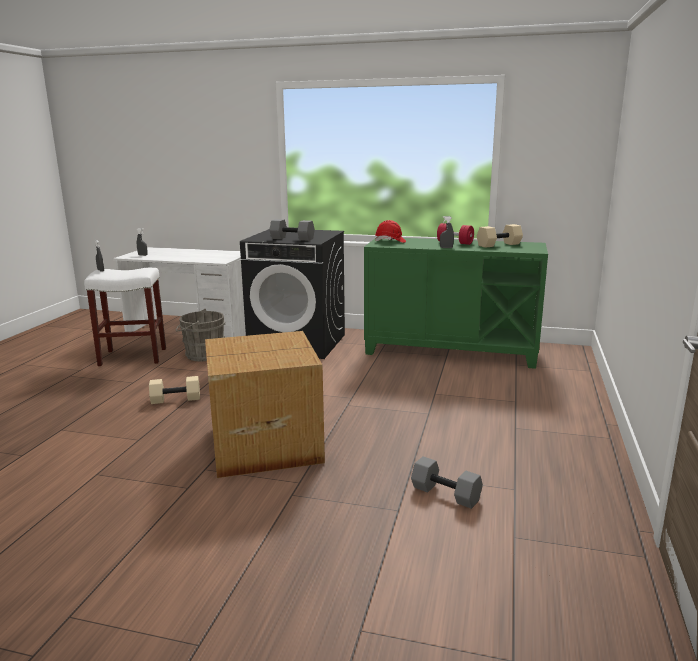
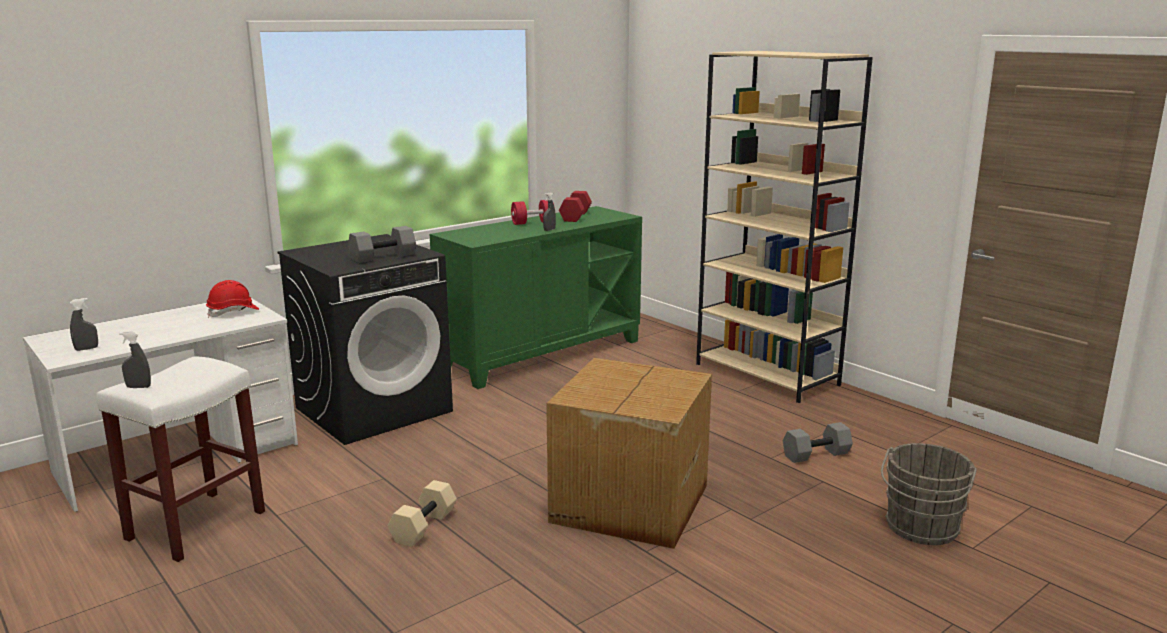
camera: 55 degrees left, 0 degrees up
(202, 355) = (295, 474): grey bucket -> grey bucket (921, 529)
(390, 241) = (470, 236): red hard hat -> red hard hat (233, 312)
(499, 245) = (576, 216): beige dumbbell -> red dumbbell
(575, 430) = (767, 374): none -> beige bookcase

